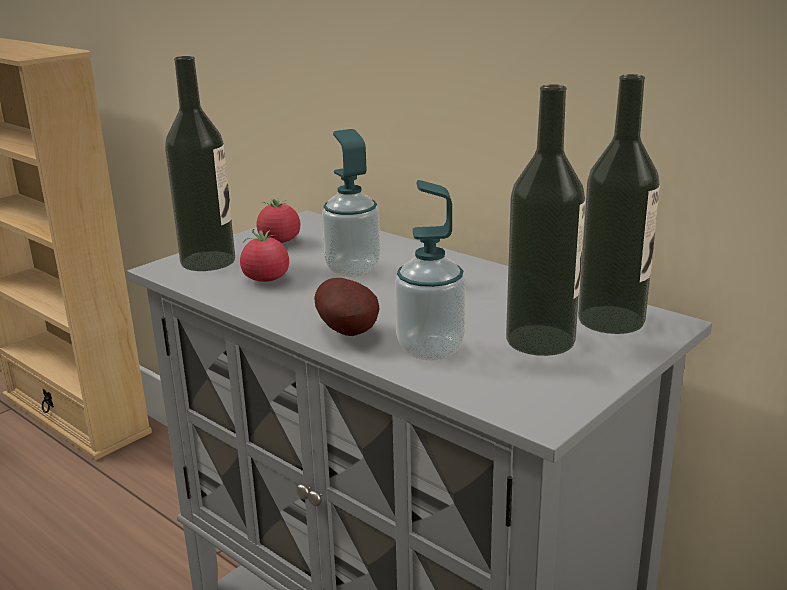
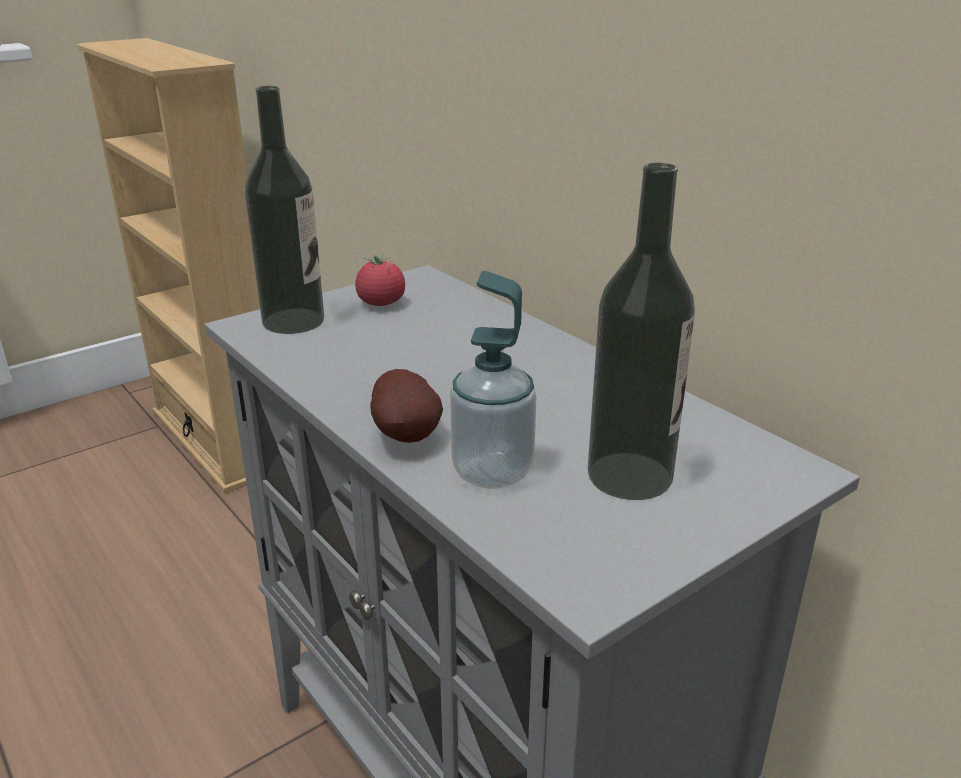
camera: 10 degrees right, 5 degrees up
(266, 279) = (345, 352): tomato -> none
(353, 269) = (447, 350): soap dispenser -> none
(611, 320) = (729, 457): bottle -> none

